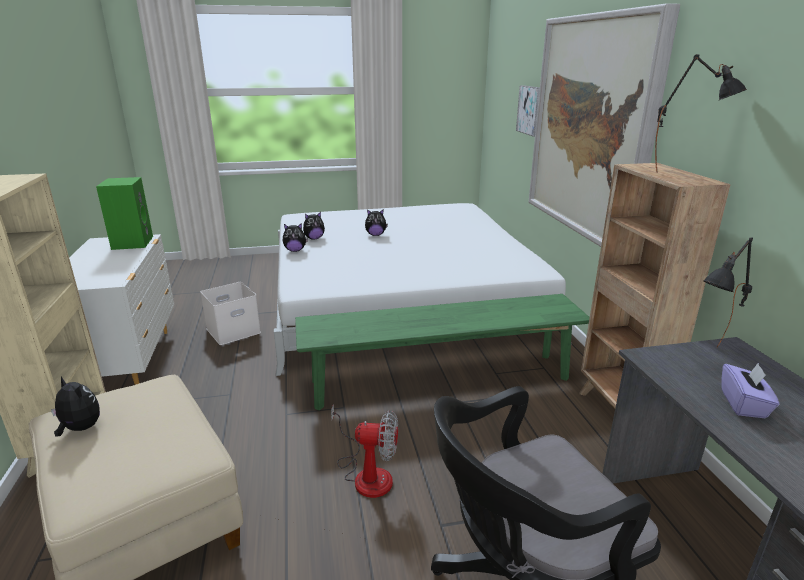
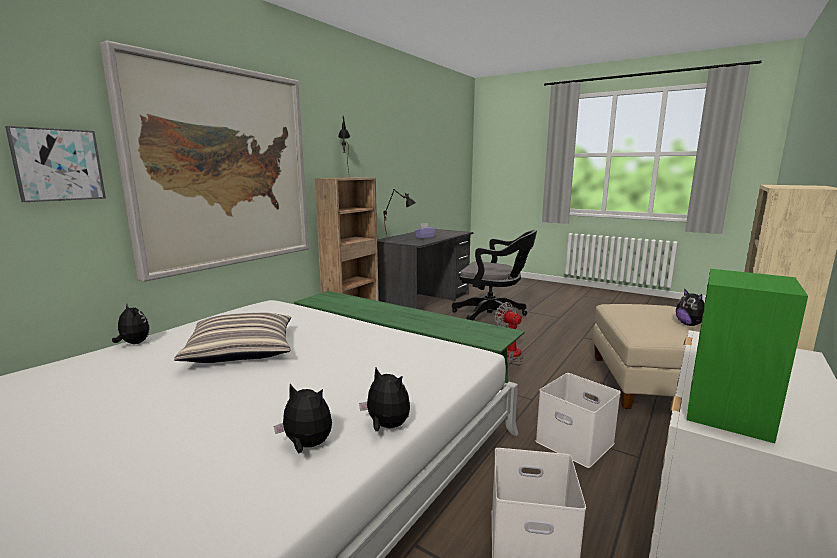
camera: 135 degrees left, 10 degrees down
(229, 388) = (572, 442): none -> white storage box
(375, 235) = (230, 398): plush toy -> plush toy (133, 343)
(436, 246) = (241, 350): none -> pillow

